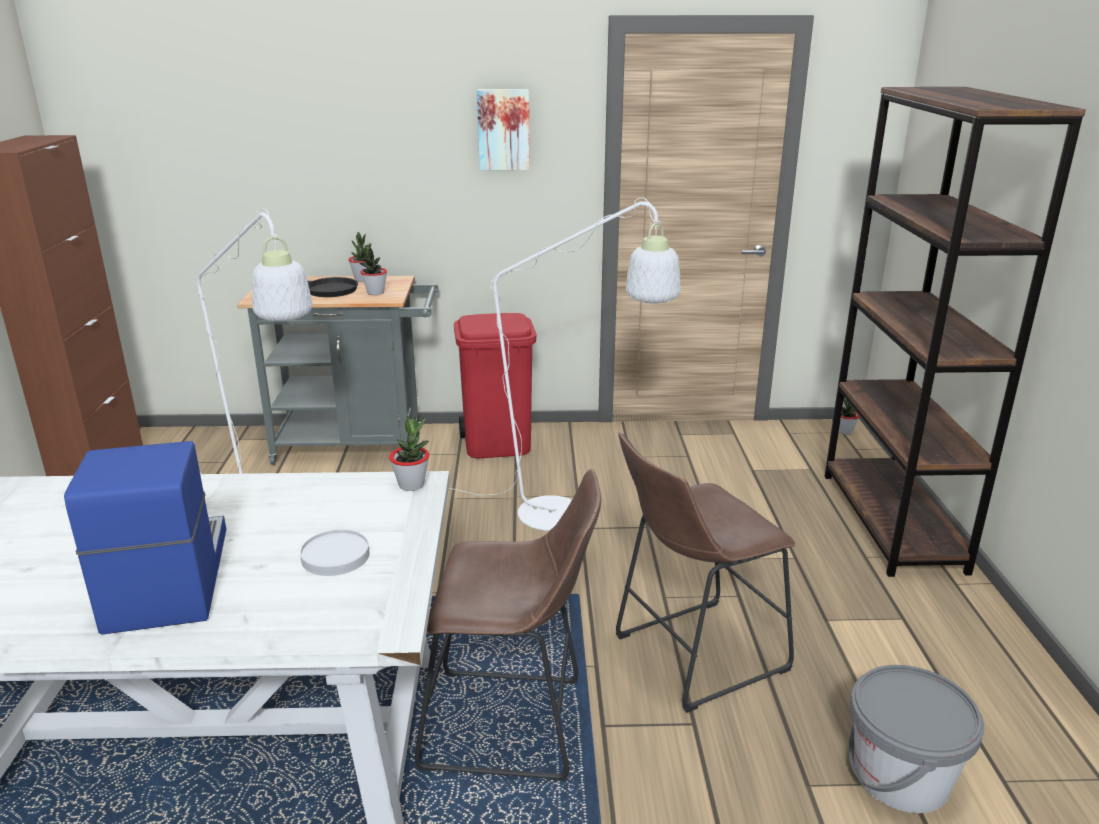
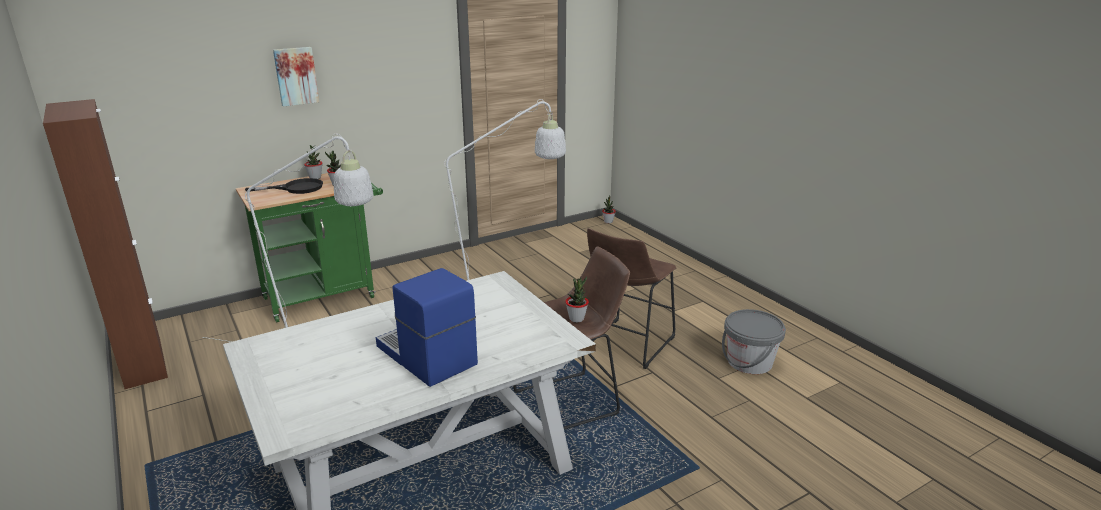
camera: 30 degrees left, 0 degrees up
(336, 556) = (501, 321): white plate -> none
(358, 445) = (326, 296): grey cart -> green cart
(411, 485) = (494, 281): potted plant -> potted plant (576, 318)
(498, 445) = (421, 273): red trash can -> none
(503, 129) = (398, 64): picture -> picture (296, 76)
(891, 521) = (665, 260): brown bookcase -> none

